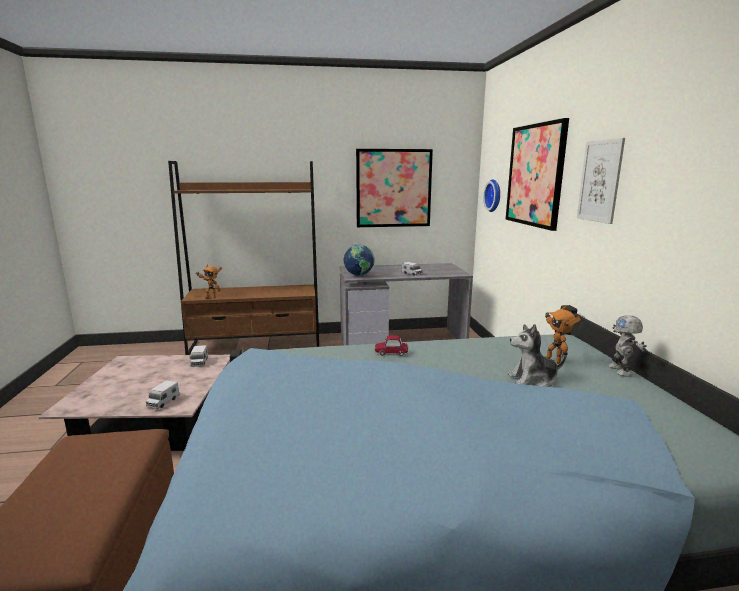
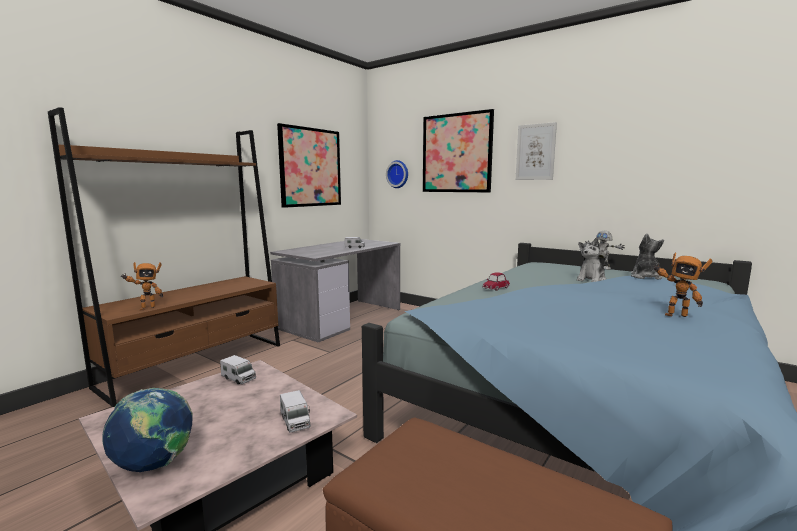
camera: 45 degrees left, 5 degrees down
(359, 276) = (316, 254): globe -> globe (155, 465)
(554, 360) = (570, 270): toy robot -> toy robot (674, 315)
(609, 403) = (645, 277): none -> plush toy

